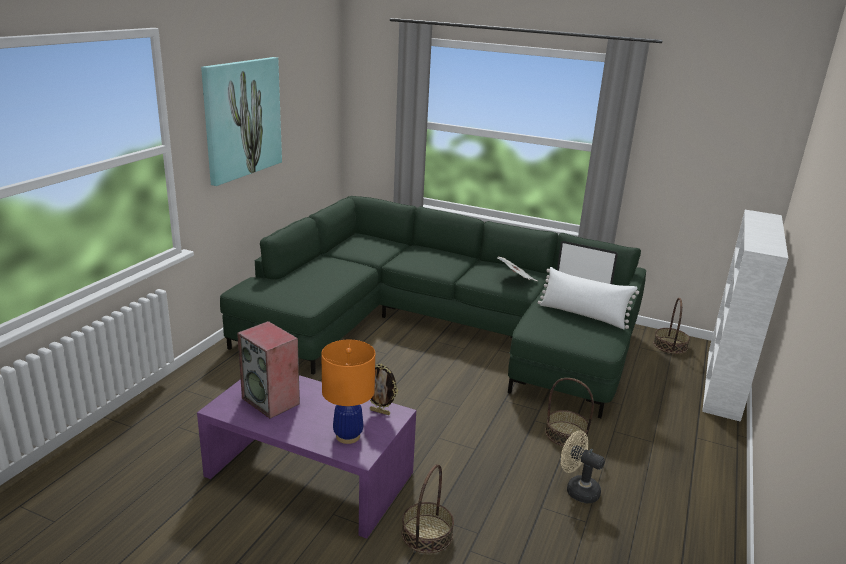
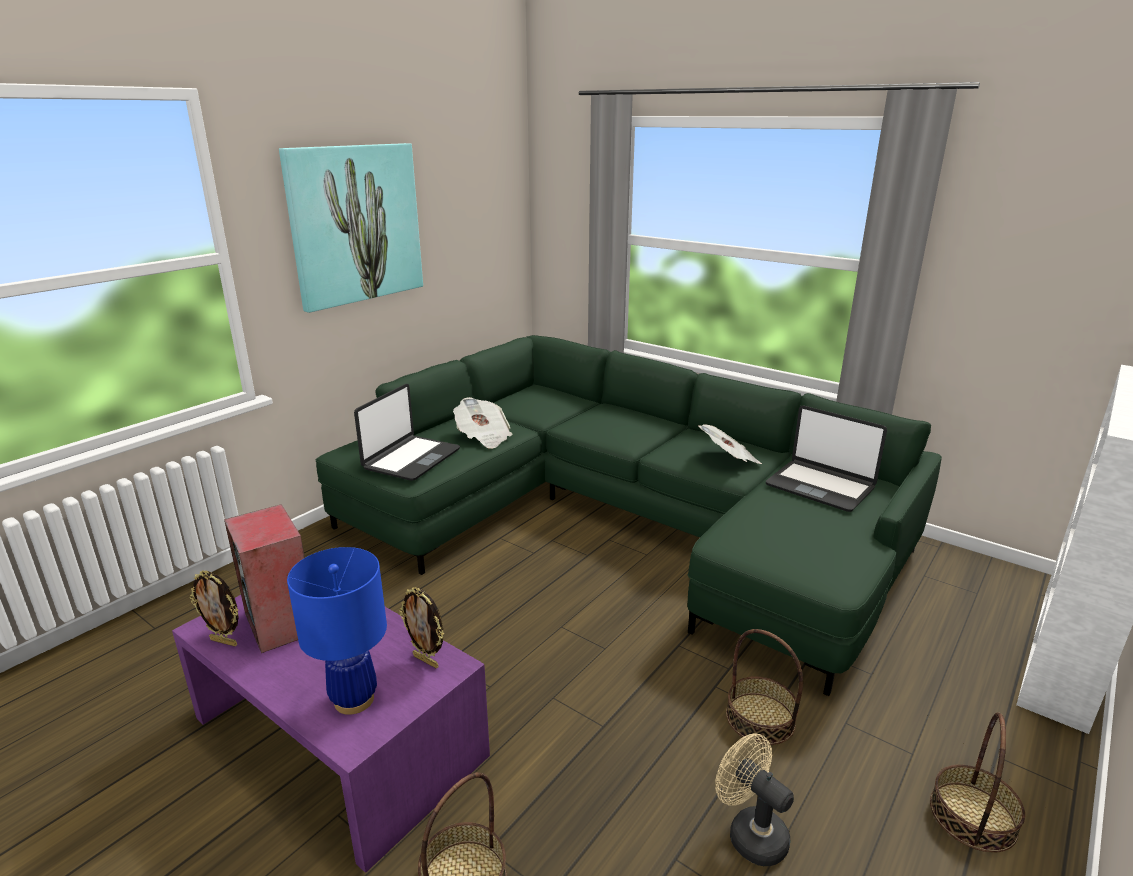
camera: 15 degrees right, 0 degrees up
(240, 415) = (224, 641): none -> picture frame
(297, 291) = (411, 459): none -> laptop
(341, 273) = (483, 437): none -> newspaper
(347, 436) = (354, 699): orange table lamp -> blue table lamp
(583, 315) = (817, 523): white pillow -> none
(670, 345) = (978, 577): basket -> basket (973, 816)

